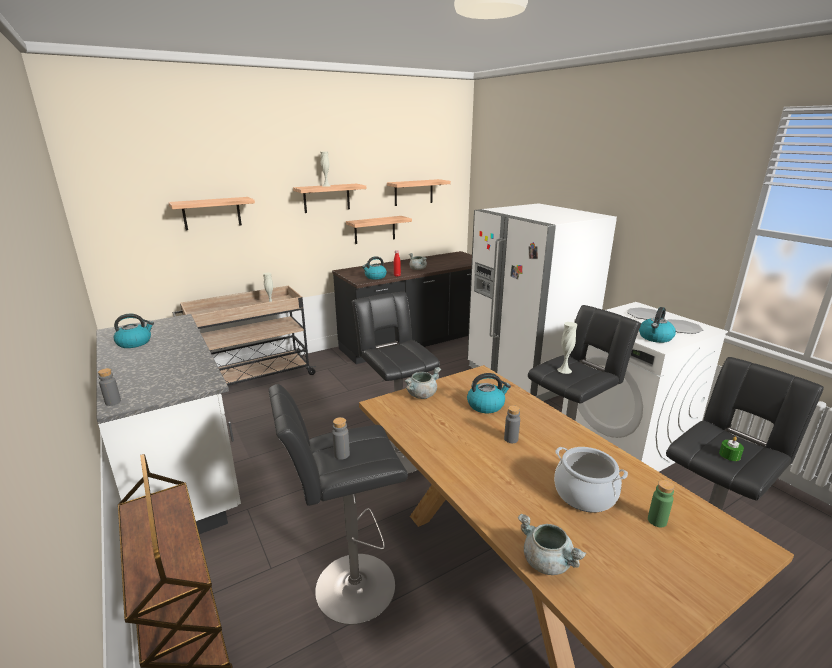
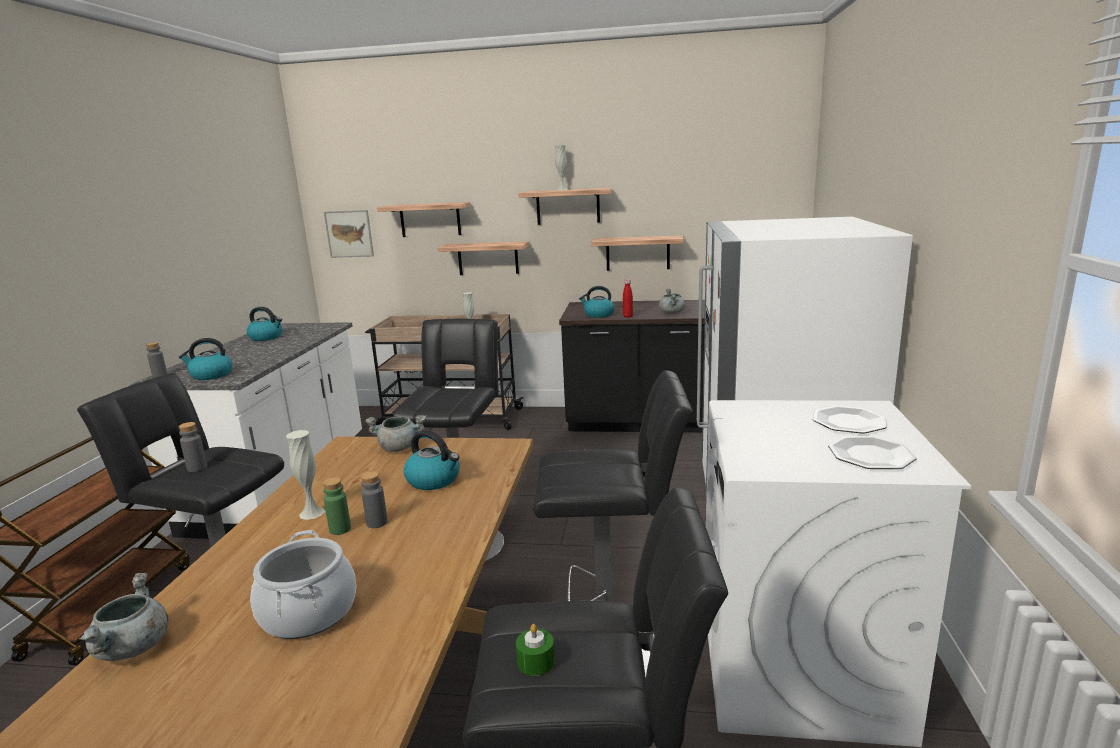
camera: 40 degrees right, 5 degrees down
(126, 231) = (349, 234): none -> picture
(413, 192) = (704, 202): shelf -> shelf (488, 258)
(564, 370) = (579, 466): white vase -> white vase (312, 513)
(655, 337) = (773, 455): kettle -> kettle (211, 375)
(657, 521) = (305, 685): green bottle -> green bottle (340, 529)

